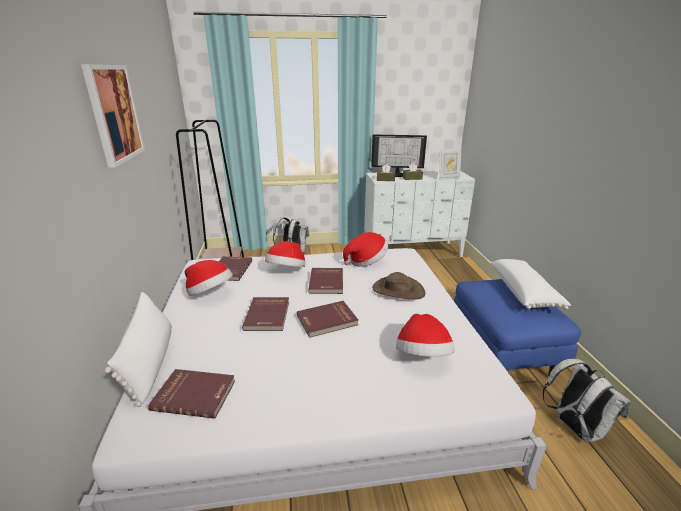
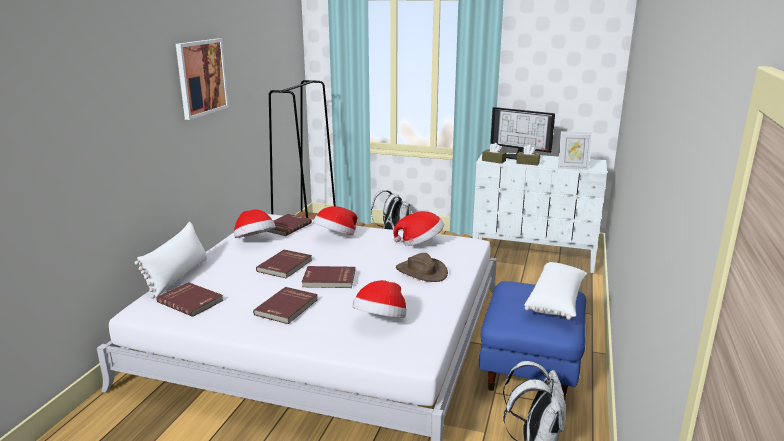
camera: 25 degrees right, 5 degrees down
(327, 282) = (362, 252): red book -> red book (287, 307)

